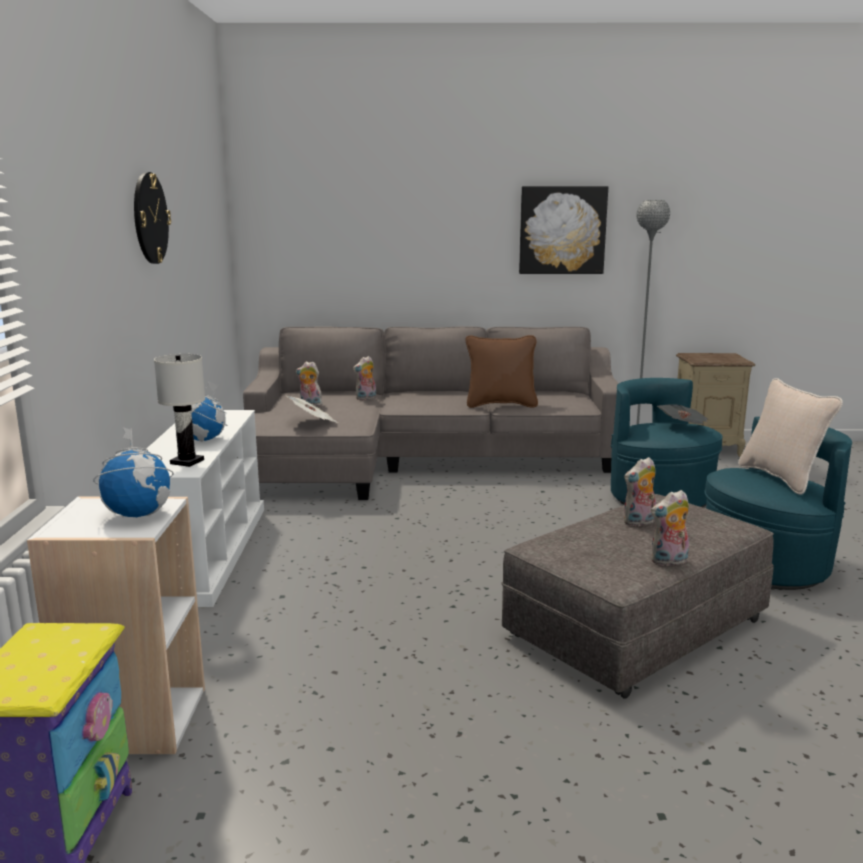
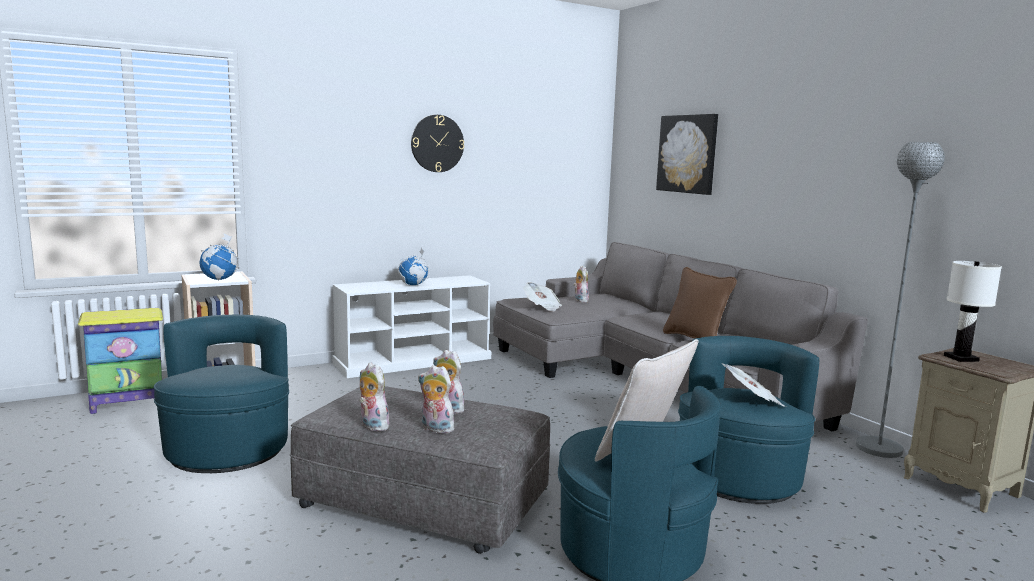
camera: 60 degrees right, 5 degrees down
(187, 461) = (370, 288): white table lamp -> white table lamp (961, 358)
(366, 398) = (626, 308): plush toy -> plush toy (435, 429)
(412, 736) = (227, 451): none -> turquoise armchair
(562, 230) = (836, 176): picture -> picture (687, 154)

